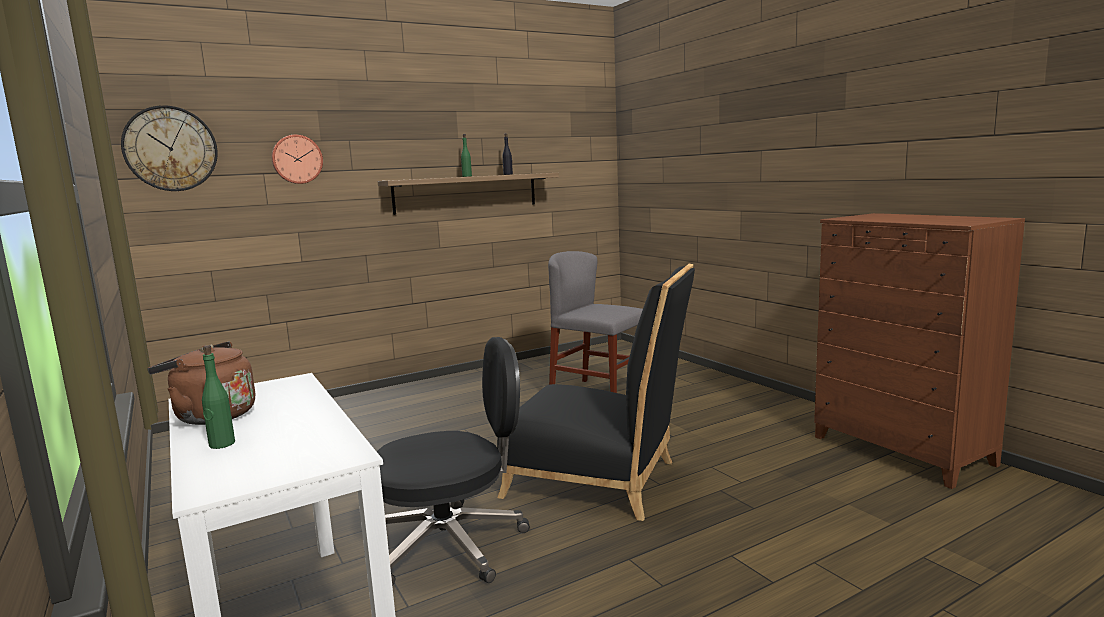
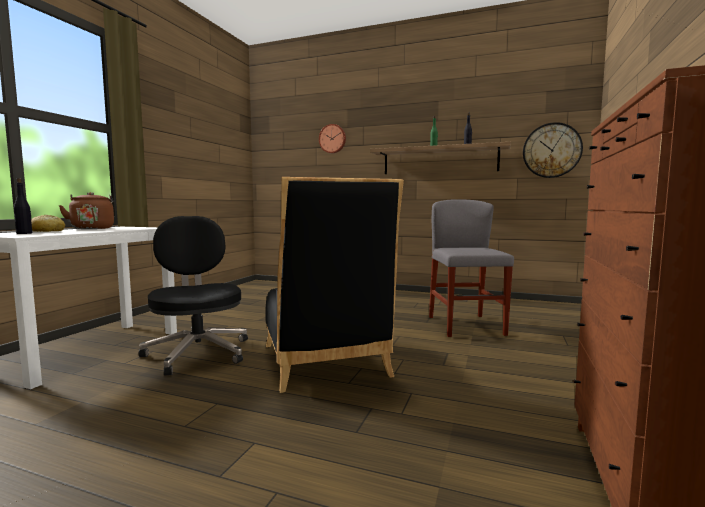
camera: 50 degrees right, 5 degrees down
(170, 149) = (276, 135): wall clock -> wall clock (551, 150)
(221, 444) = (47, 231): green bottle -> bread
(267, 457) = (24, 233): none -> black bottle
(452, 544) = (198, 352): black office chair -> black office chair turned 150 degrees counterclockwise

